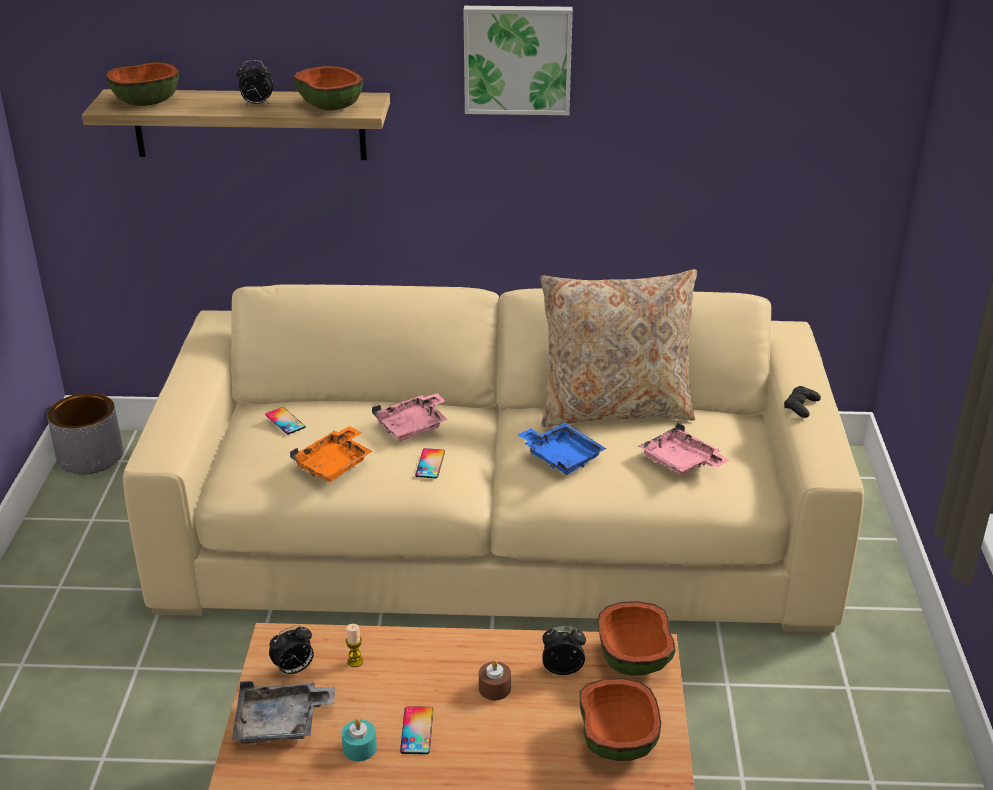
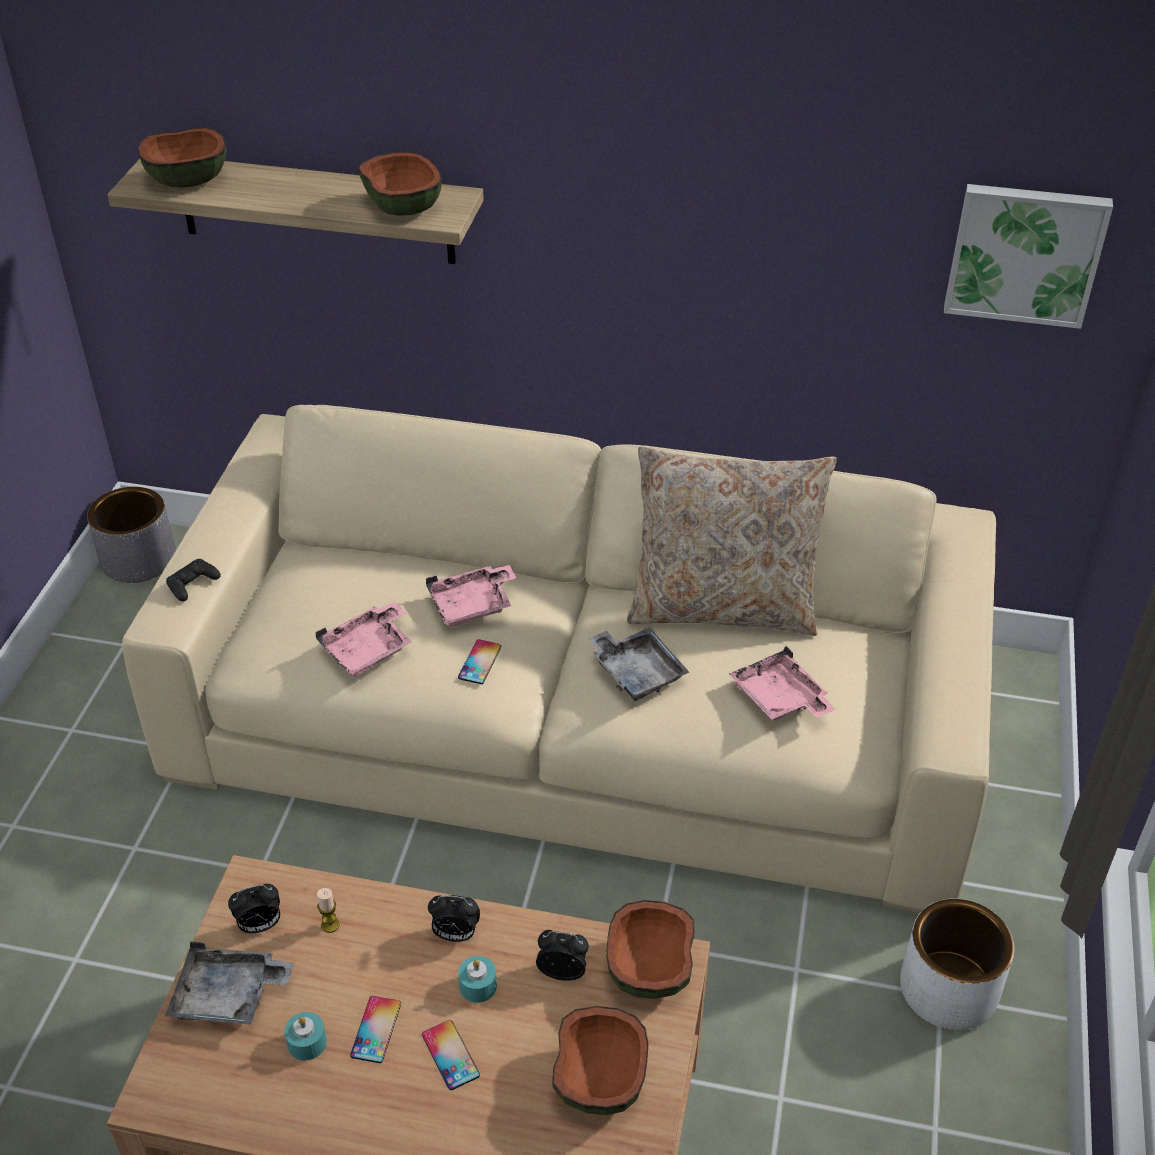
camera: 10 degrees right, 10 degrees up
(257, 104) = (316, 196): alarm clock -> alarm clock (455, 934)
(285, 421) = (328, 579): phone -> phone (450, 1055)
(334, 464) = (368, 650): orange tray -> pink tray
(494, 688) = (478, 986): brown candle -> turquoise candle
(517, 59) = (642, 163): picture -> picture (1025, 253)
(561, 456) = (637, 672): blue tray -> grey tray
(801, 406) = (944, 644): black game controller -> black game controller (192, 584)
(851, 682) = (947, 990): none -> white planter

